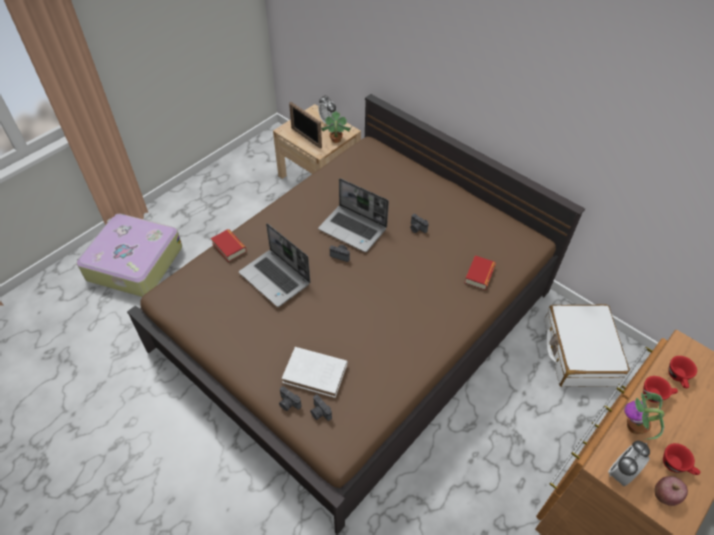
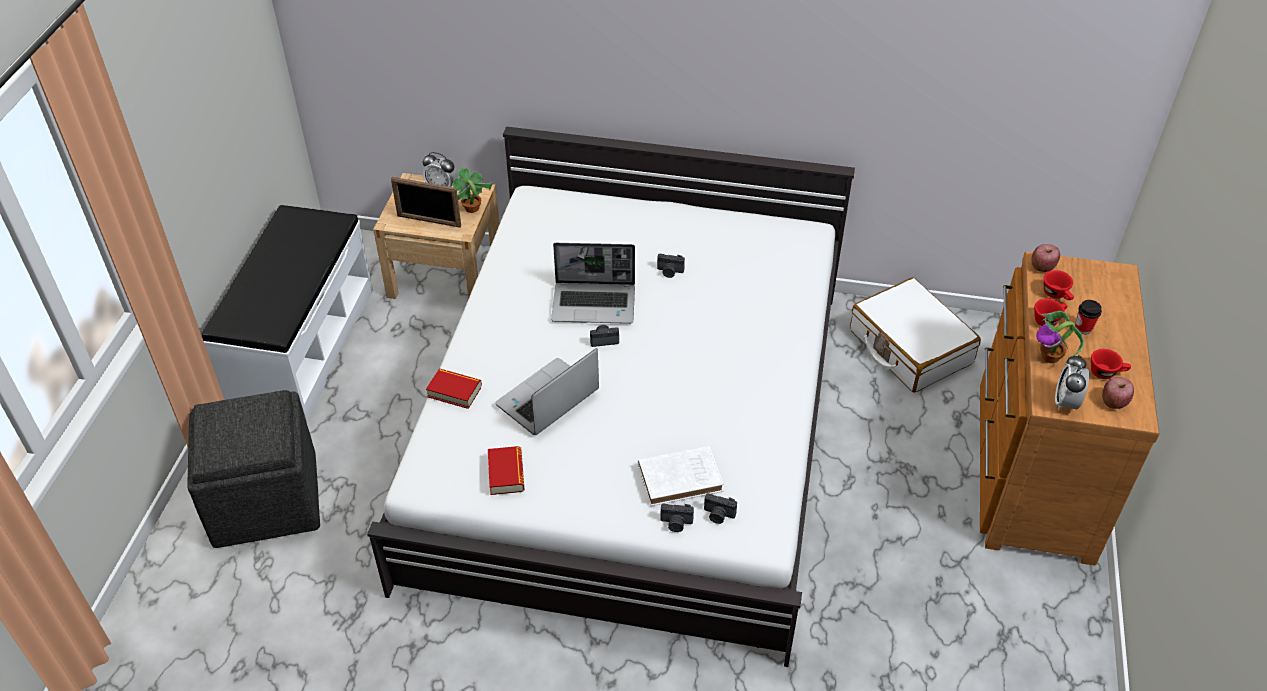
camera: 30 degrees left, 5 degrees down
(133, 263) = (266, 499): suitcase -> grey ottoman
(214, 185) = (301, 347): none -> white bench
(276, 278) = (547, 400): laptop -> laptop turned 120 degrees clockwise
(357, 320) = (634, 429): brown bed -> white bed
(479, 275) = (779, 293): book -> book (506, 474)
(681, 348) = (1042, 267): none -> apple
(682, 416) = (1083, 328): none -> cup

